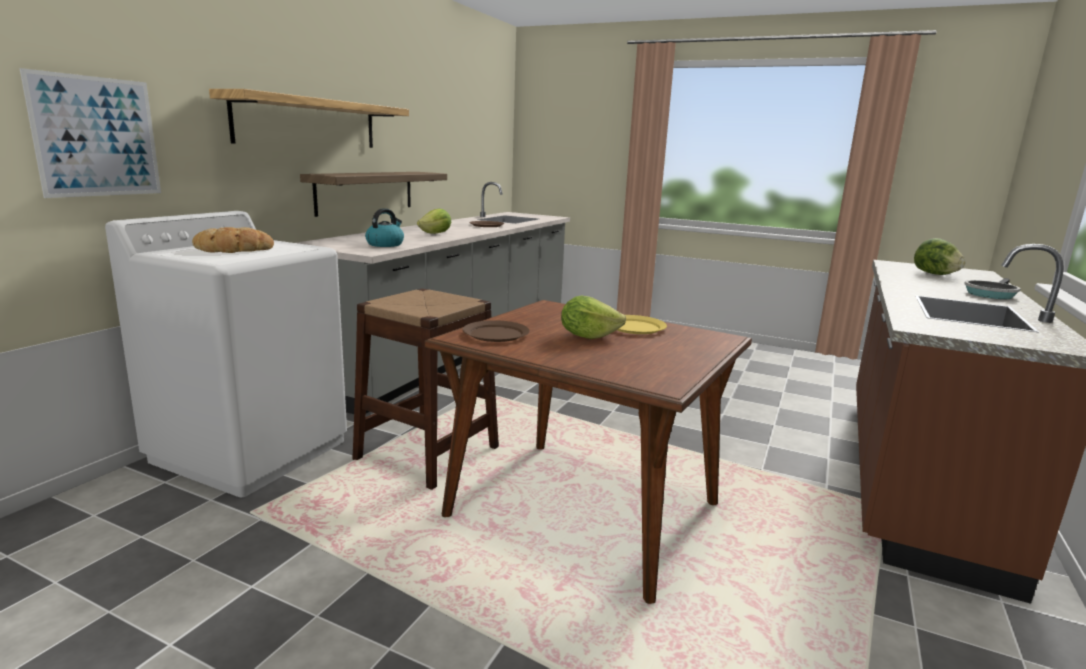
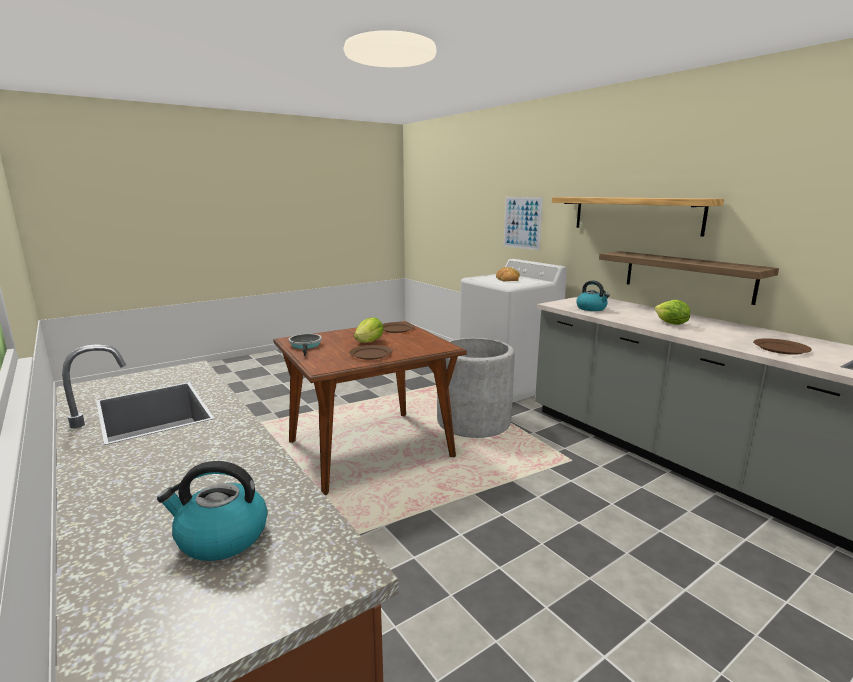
camera: 120 degrees right, 0 degrees up
(427, 453) = (474, 422): brown stool -> grey planter
(634, 327) = (371, 354): yellow plate -> brown plate
(934, 274) = (221, 537): lettuce -> kettle
(990, 294) = (121, 476): frying pan -> frying pan (306, 346)

